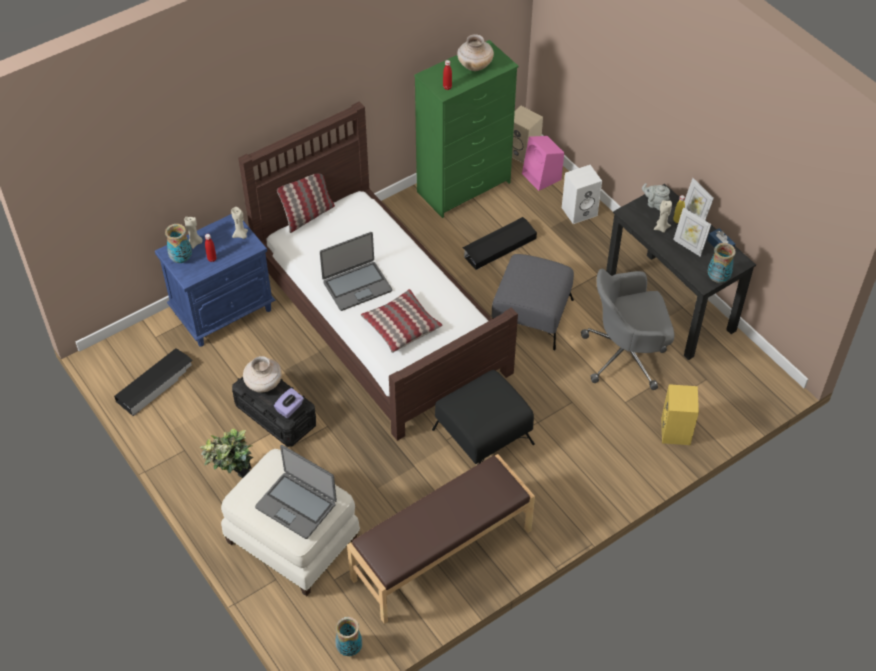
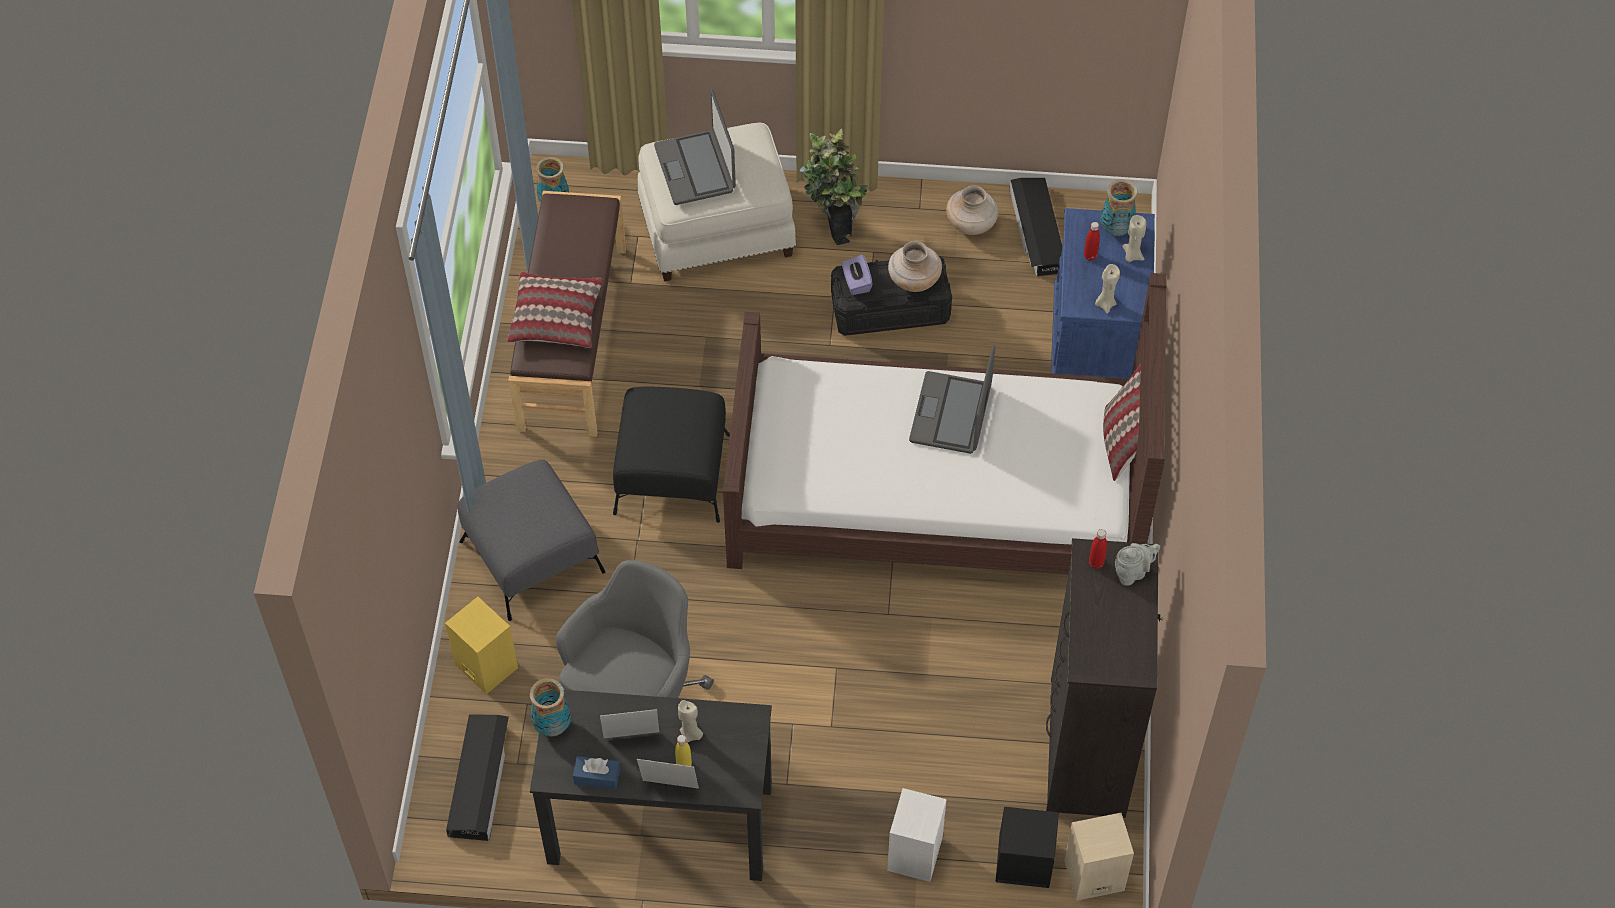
camera: 130 degrees right, 5 degrees up
(296, 505) = (696, 168): laptop -> laptop turned 90 degrees counterclockwise
(401, 326) = (847, 415): pillow -> pillow (556, 318)
(465, 187) = (1086, 748): green dresser -> black dresser
(474, 66) = (1113, 627): beige vase -> beige vase (971, 225)
(499, 247) = (939, 705): black storage box -> black storage box (480, 780)
(530, 316) = (793, 652): grey ottoman -> grey ottoman (532, 555)
(542, 177) = (1022, 861): pink speaker -> black speaker
(655, 204) = (736, 764): grey teapot -> grey teapot (1132, 572)

